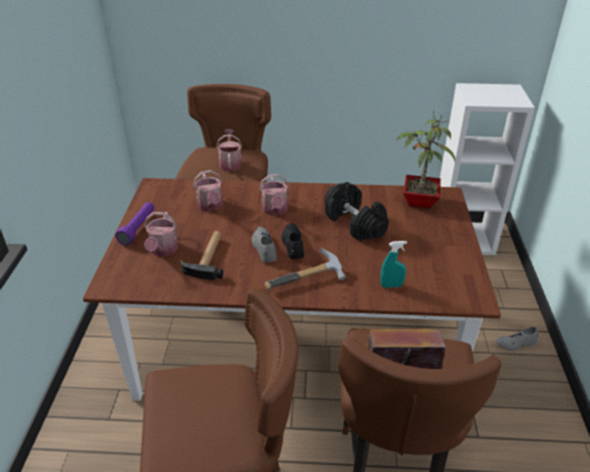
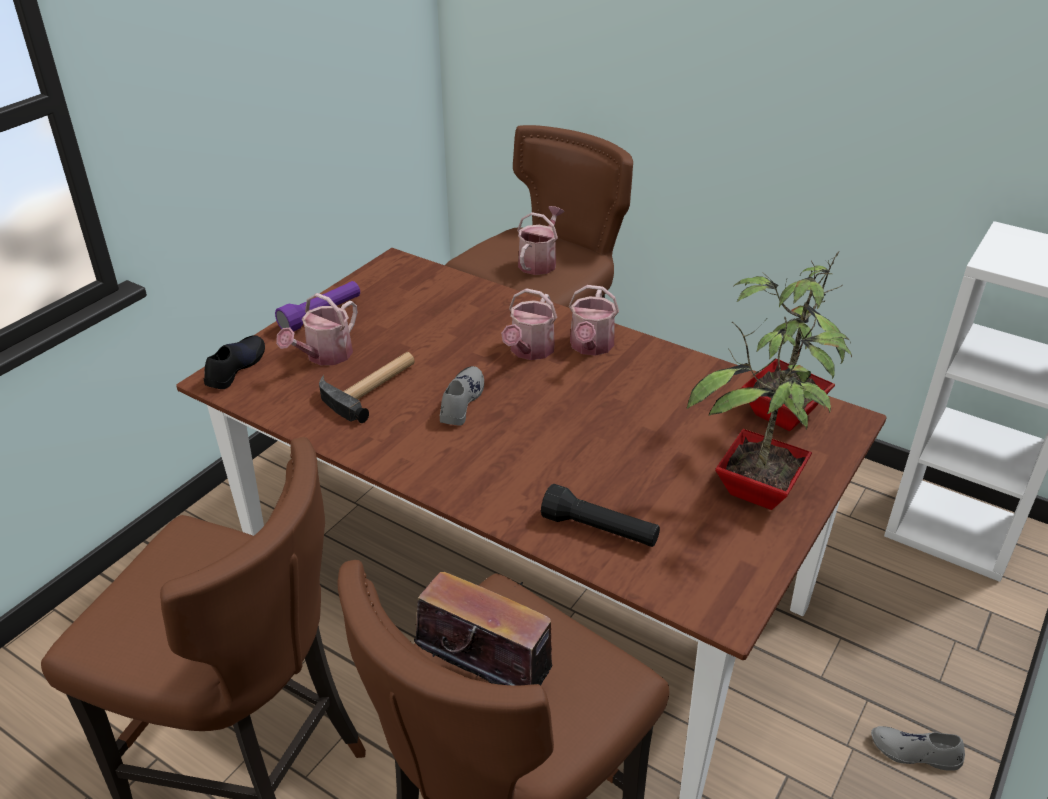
camera: 30 degrees right, 0 degrees up
(210, 206) = (443, 316): watering can -> watering can (590, 347)
(293, 245) = (507, 411): black shoe -> black shoe (235, 368)
(308, 281) = (477, 473): hammer -> none
(355, 223) = (635, 413): black dumbbell -> none
(391, 285) = (600, 530): turquoise spray bottle -> black flashlight
(441, 241) = (756, 493): none -> potted plant

